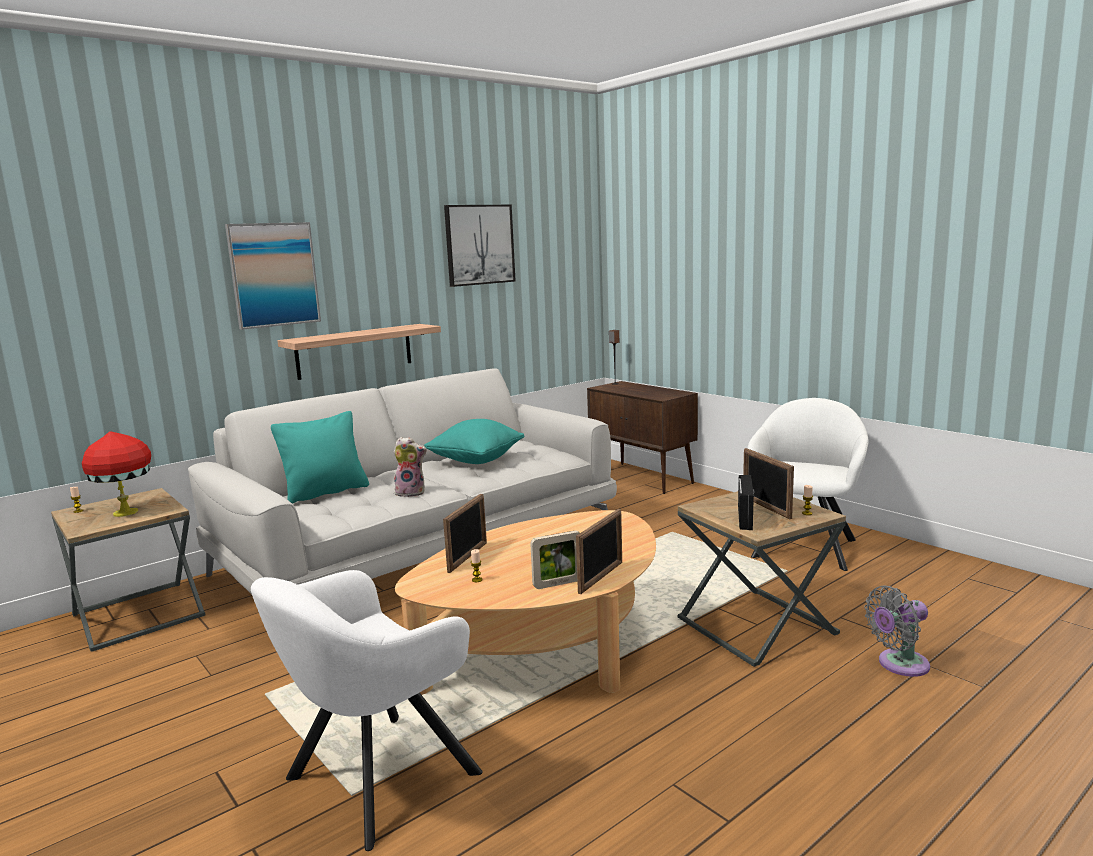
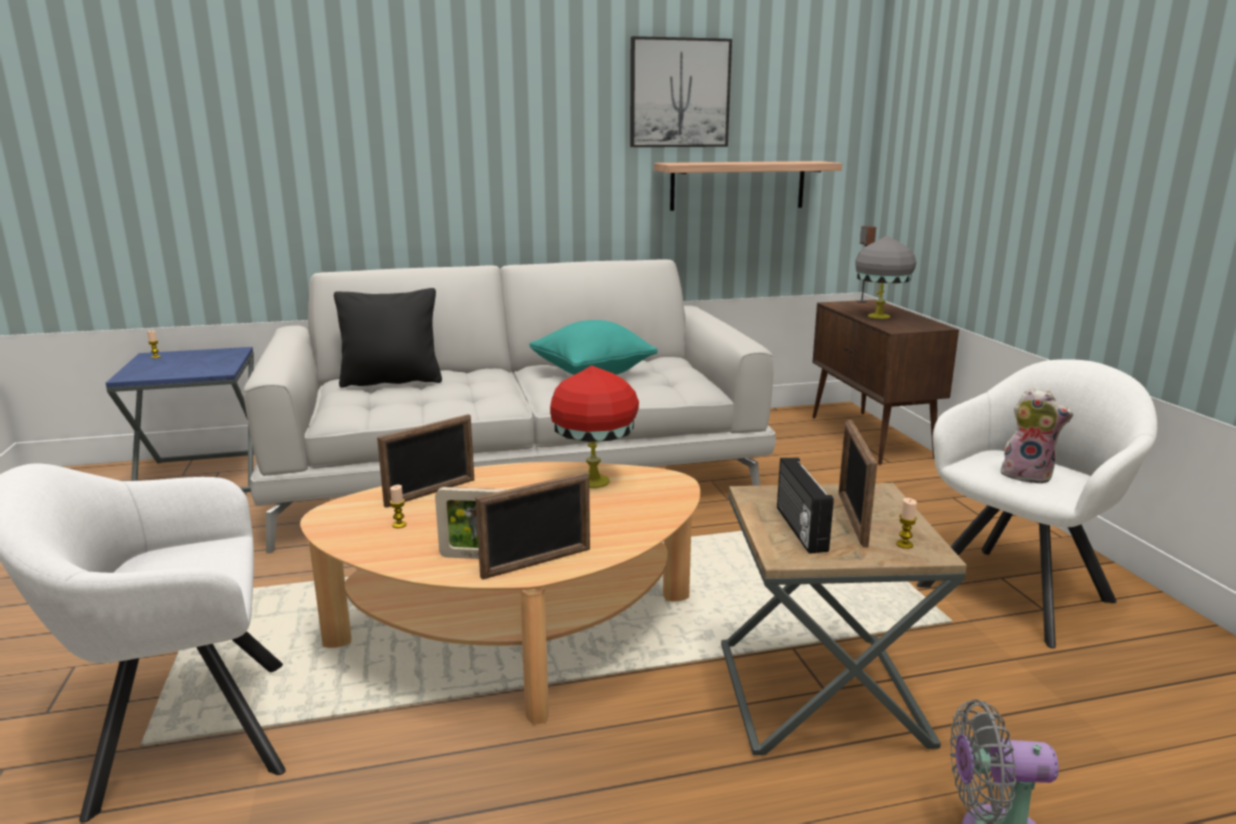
camera: 25 degrees right, 5 degrees up
(126, 512) = (186, 365): red table lamp -> red table lamp (595, 481)
(138, 615) = (204, 476): brown side table -> blue side table
(273, 275) = (394, 116): picture -> none
(325, 492) = (392, 381): turquoise pillow -> black pillow
(354, 351) = (492, 218): shelf -> shelf (737, 185)
(411, 492) = (472, 399): plush toy -> plush toy (1027, 475)
(640, 391) = (879, 316): none -> grey table lamp
(746, 518) = (799, 529): radio -> radio turned 135 degrees clockwise

